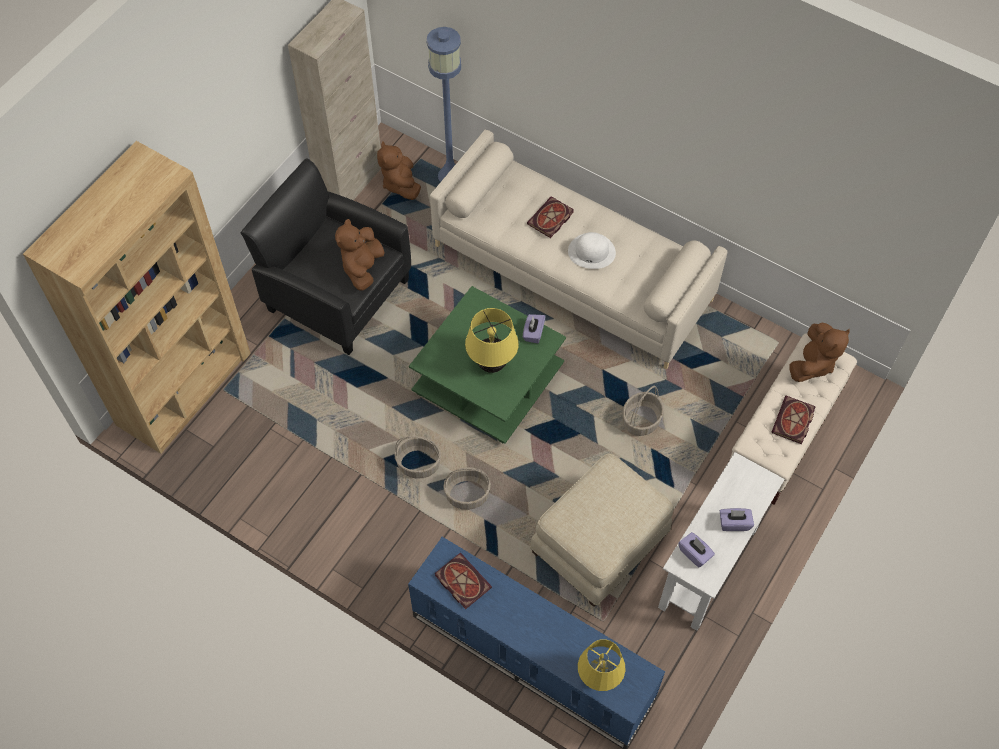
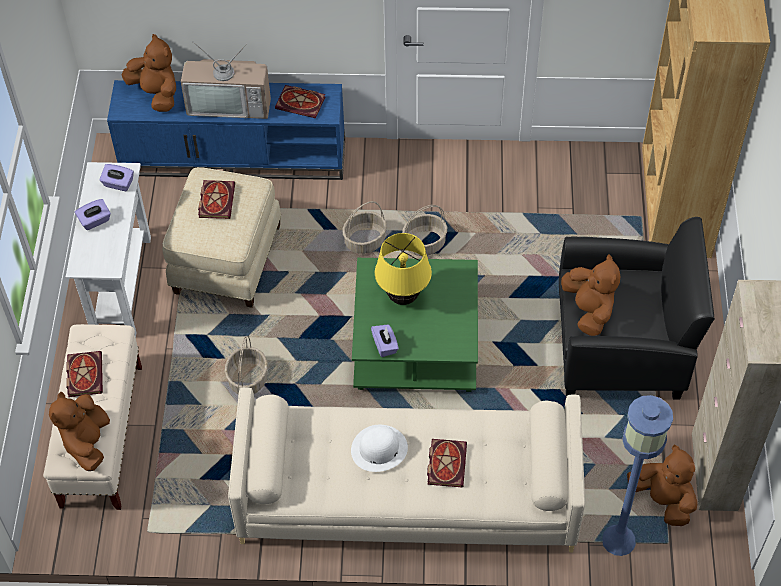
camera: 150 degrees right, 5 degrees down
(530, 622) = (230, 102): none -> television
(598, 677) = (156, 94): yellow table lamp -> brown plush toy
(602, 521) = (216, 200): none -> book

